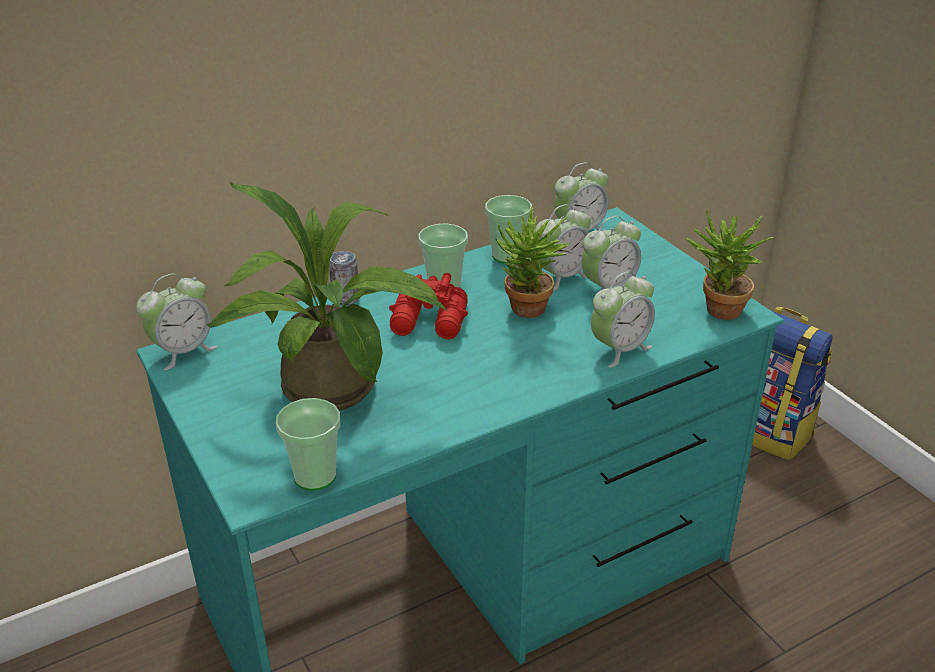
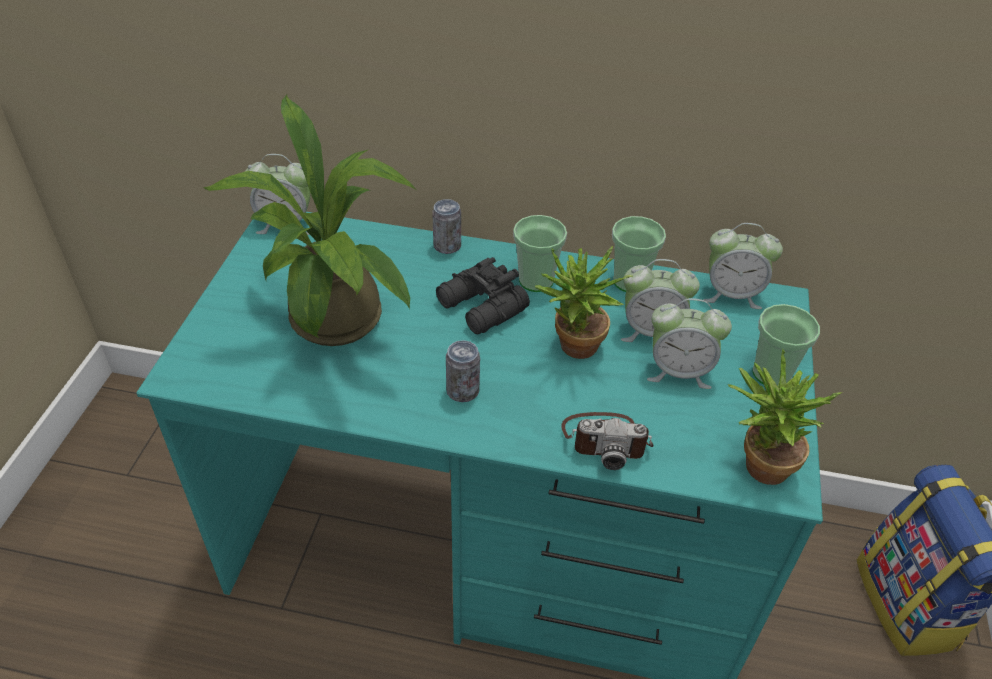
camera: 40 degrees right, 10 degrees up
(315, 476) = (233, 388): cup -> cup (771, 373)
(430, 323) = (481, 308): red binoculars -> black binoculars
(491, 376) = (462, 391): none -> can
(619, 349) = (606, 439): alarm clock -> camera

